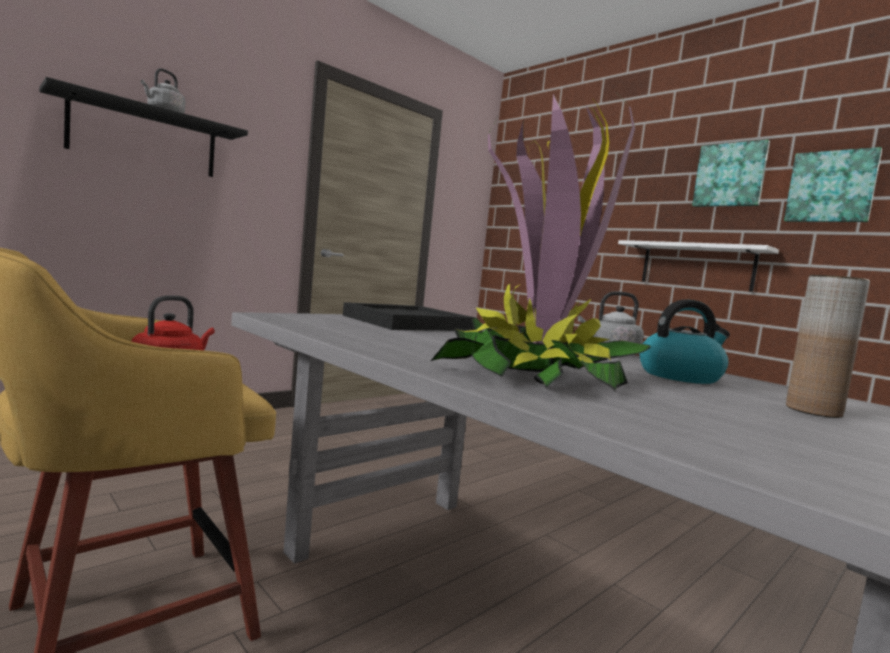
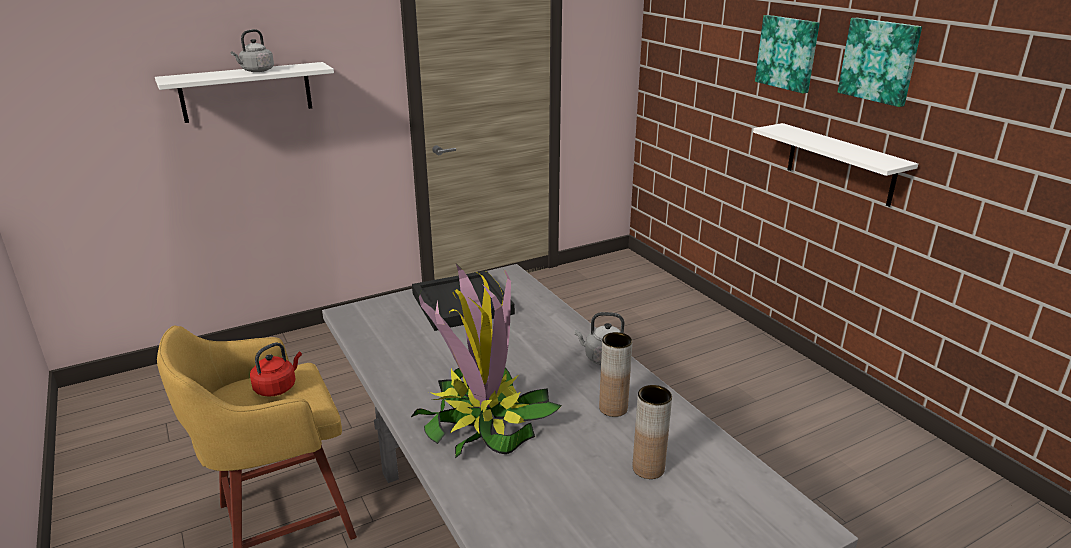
camera: 15 degrees right, 20 degrees up
(145, 138) = (246, 92): black shelf -> white shelf
(680, 376) = (613, 408): kettle -> brown vase
(831, 187) = (975, 100): picture -> picture (788, 53)

